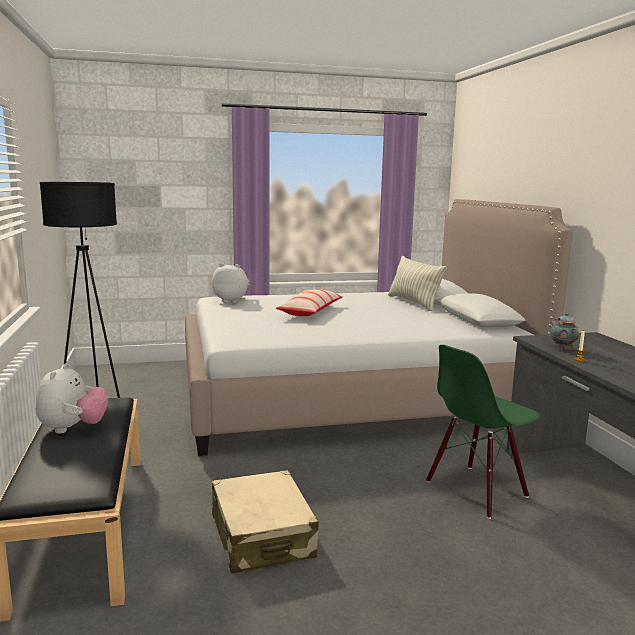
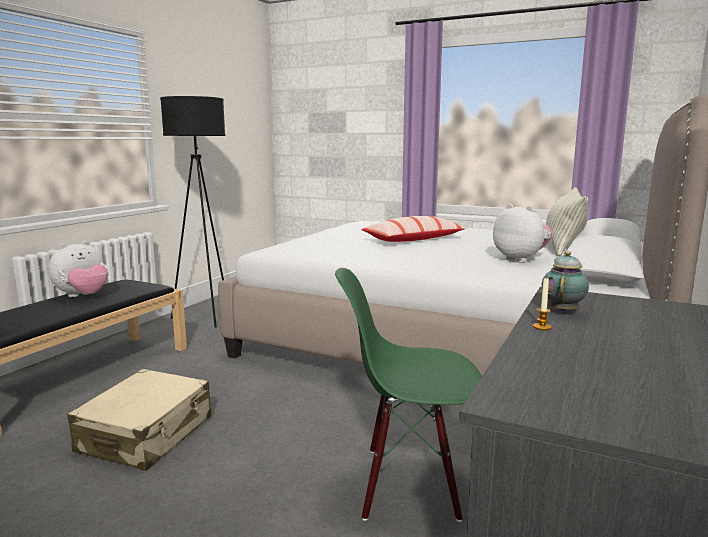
camera: 40 degrees right, 0 degrees up
(232, 301) = (369, 224): plush toy -> plush toy (521, 259)

